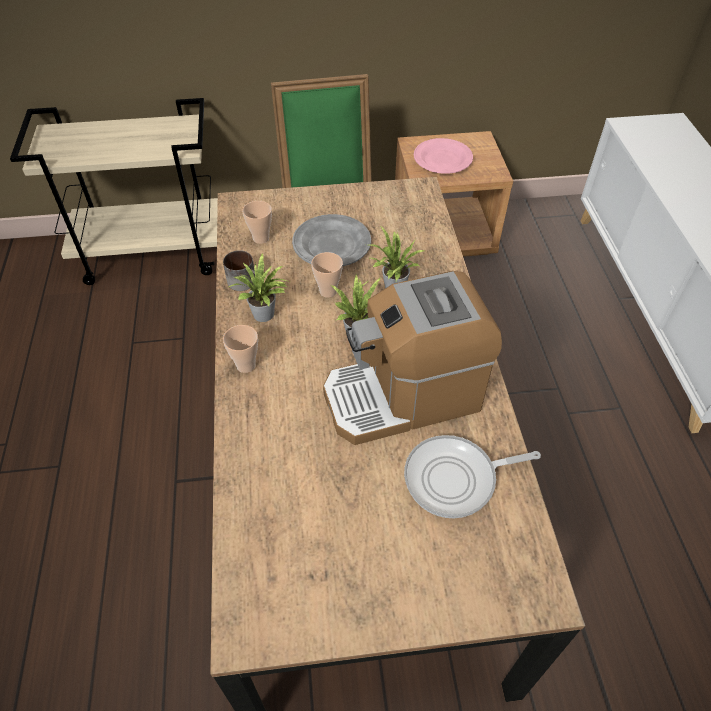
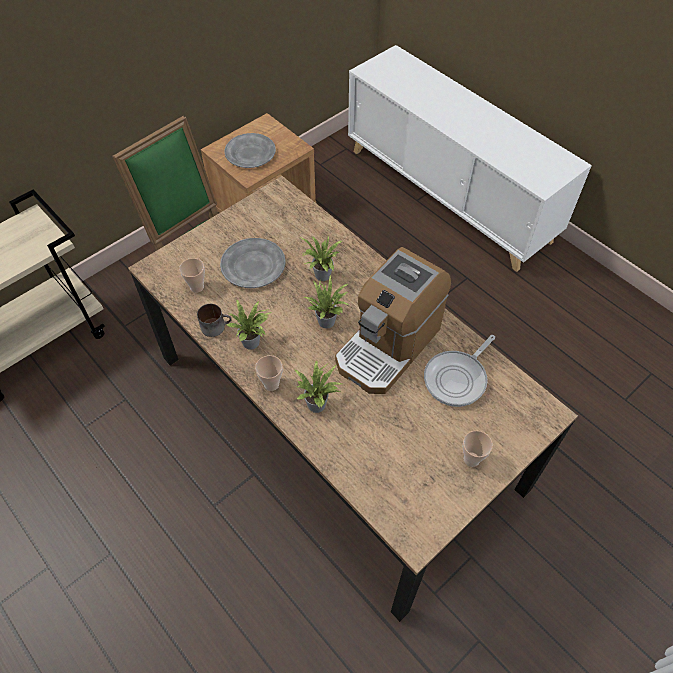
camera: 35 degrees left, 5 degrees up
(275, 412) = (319, 403): none -> potted plant
(328, 291) = (280, 301): cup -> cup (471, 459)
(443, 159) = (250, 153): pink plate -> grey plate

